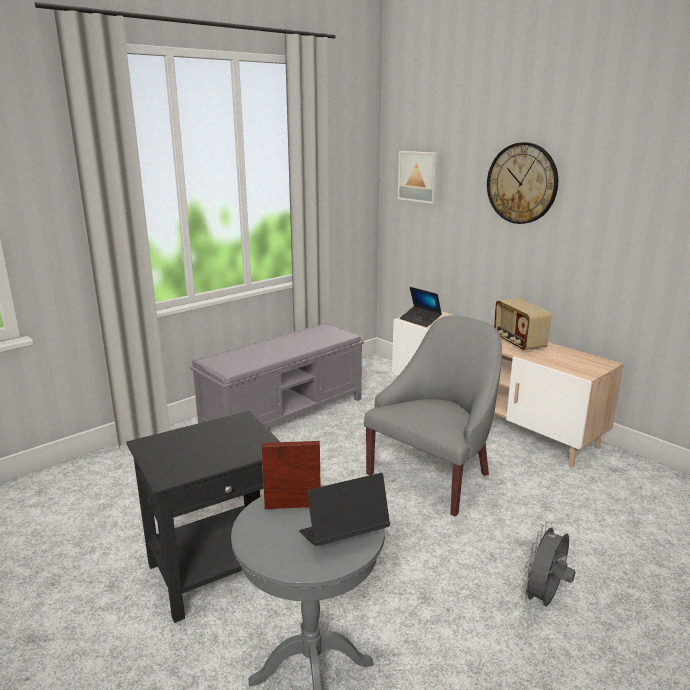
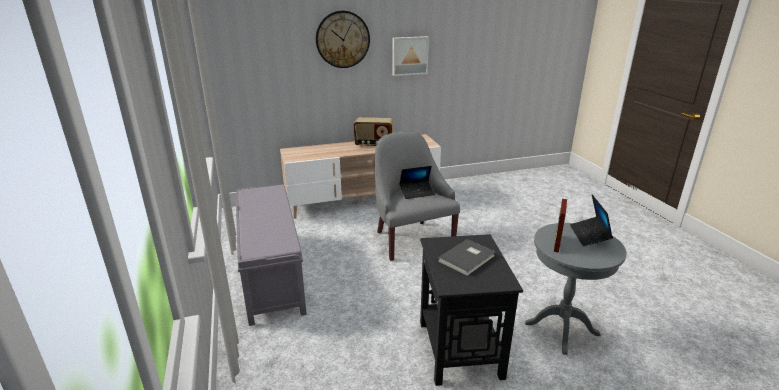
camera: 65 degrees left, 5 degrees up
(213, 445) = (468, 258): none -> grey book
(419, 176) = (245, 45): picture -> picture (409, 55)
(420, 320) = (300, 157): laptop -> laptop (417, 193)
(544, 599) = (530, 244): grey fan -> none

